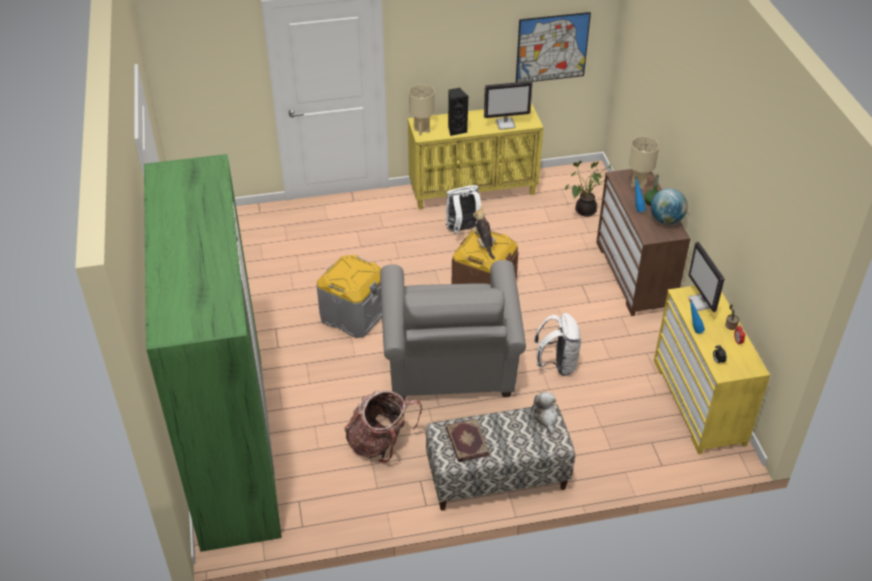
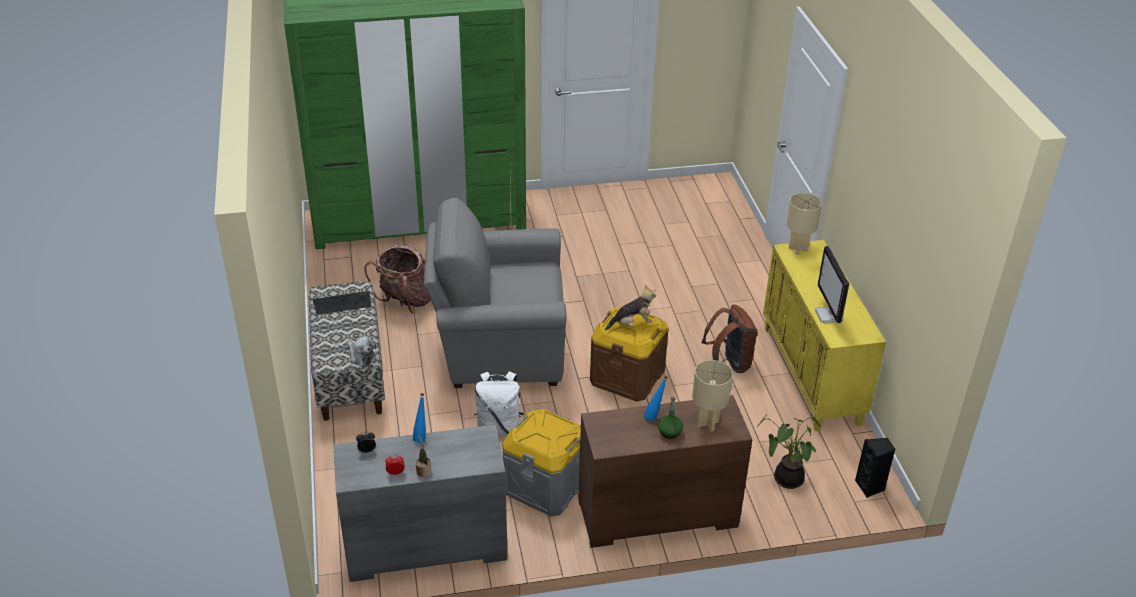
camera: 90 degrees right, 5 degrees down
(353, 315) = (581, 283): grey storage box -> grey storage box (546, 485)
(456, 130) = (806, 275): black speaker -> black speaker (870, 487)
(463, 230) = (729, 363): white backpack -> brown backpack
(466, 442) = (342, 303): book -> keyboard
(545, 418) = (360, 356): plush toy -> plush toy turned 60 degrees clockwise
(552, 48) = (915, 290): picture -> none
(666, 220) = (631, 440): globe -> none
(699, 402) = (425, 548): yellow dresser -> grey dresser
(702, 303) = (468, 451): monitor -> none

